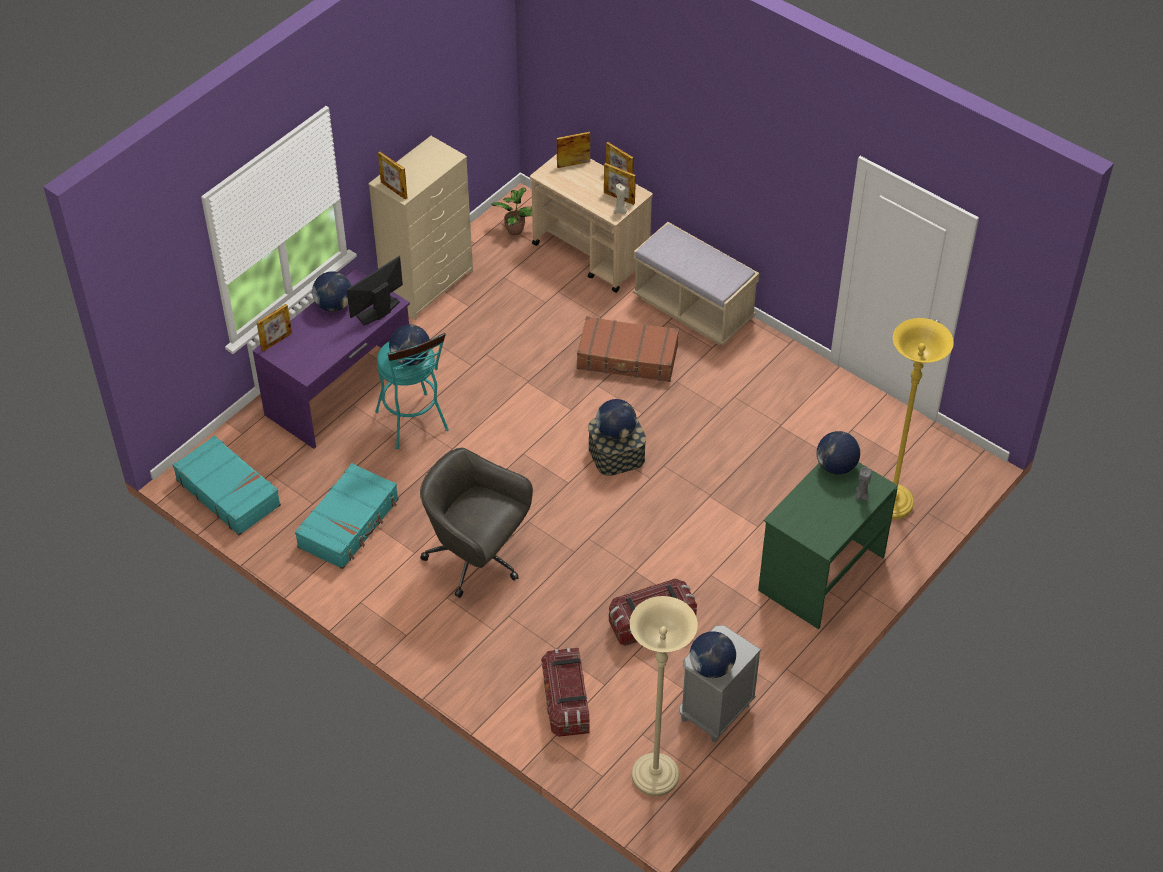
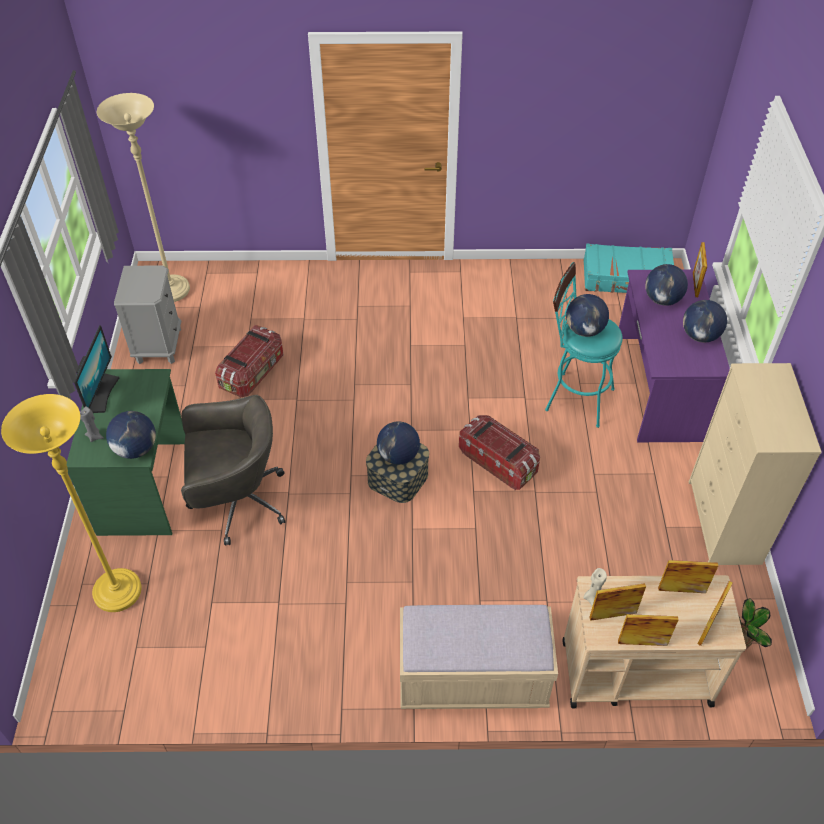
camera: 140 degrees right, 0 degrees up
(349, 524) = (527, 308): turquoise suitcase -> none
(378, 311) = (662, 353): monitor -> monitor (101, 394)
(394, 190) = (760, 371): picture frame -> picture frame (682, 590)
(477, 558) = (417, 339): grey office chair -> grey office chair (237, 502)
(566, 702) = (267, 295): storage box -> storage box (498, 461)
(627, 358) = (478, 574): brown suitcase -> none
(711, 667) = (142, 273): globe -> globe (662, 300)

